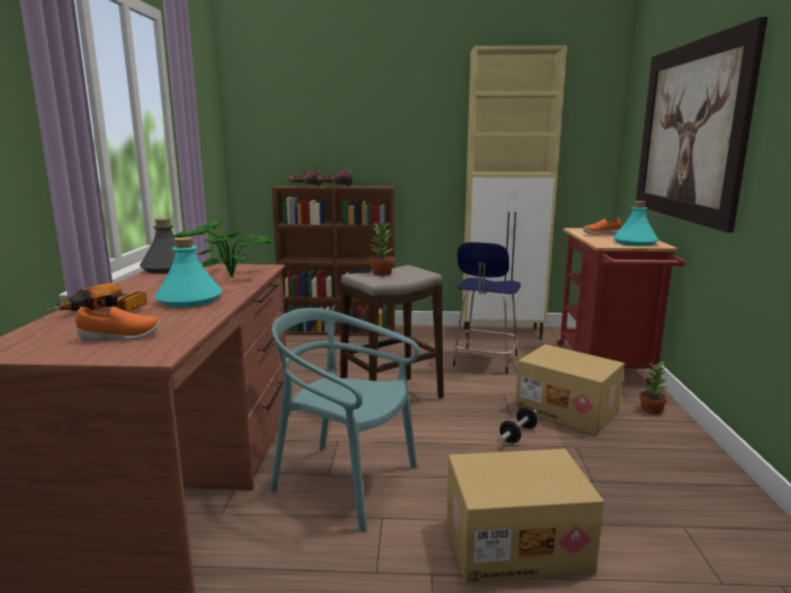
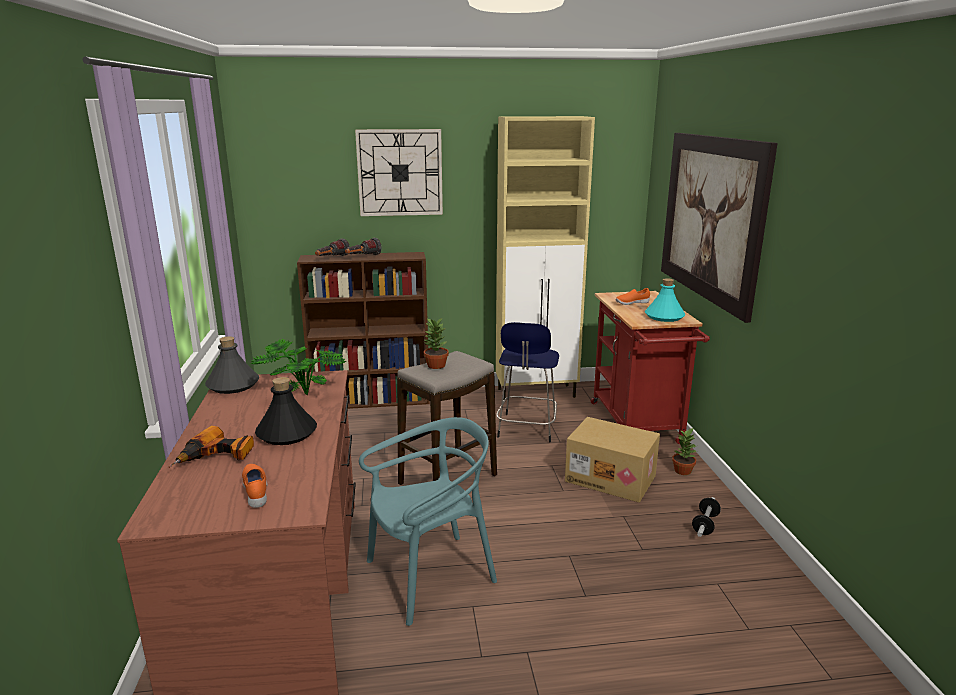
camera: 10 degrees left, 5 degrees up
(120, 337) = (256, 492): orange shoe -> orange shoe turned 90 degrees counterclockwise
(189, 300) = (286, 434): turquoise bottle -> black bottle
(345, 482) = (430, 575): turquoise chair -> turquoise chair turned 135 degrees clockwise
(374, 108) = (400, 172): none -> wall clock
(516, 544) = (590, 616): cardboard box -> none
(518, 434) = (572, 509): dumbbell -> dumbbell (705, 525)

